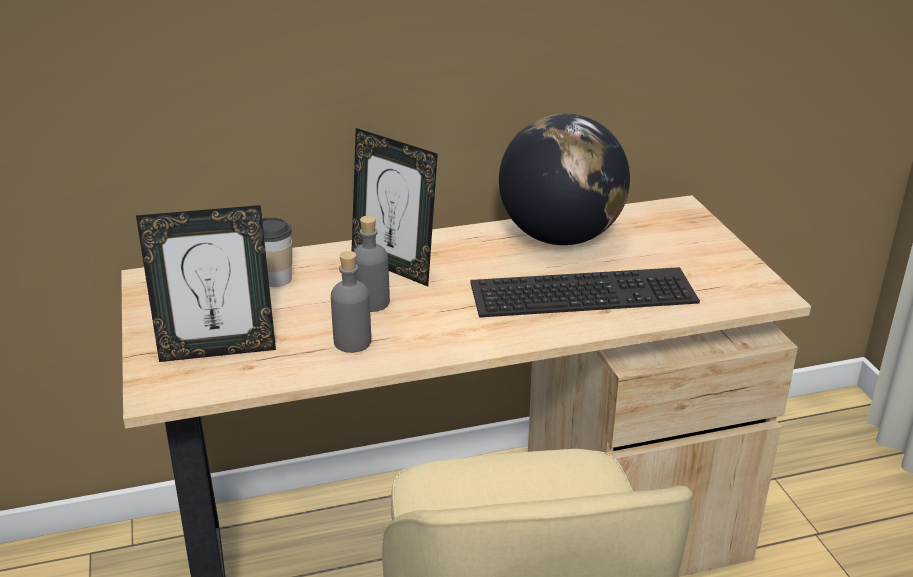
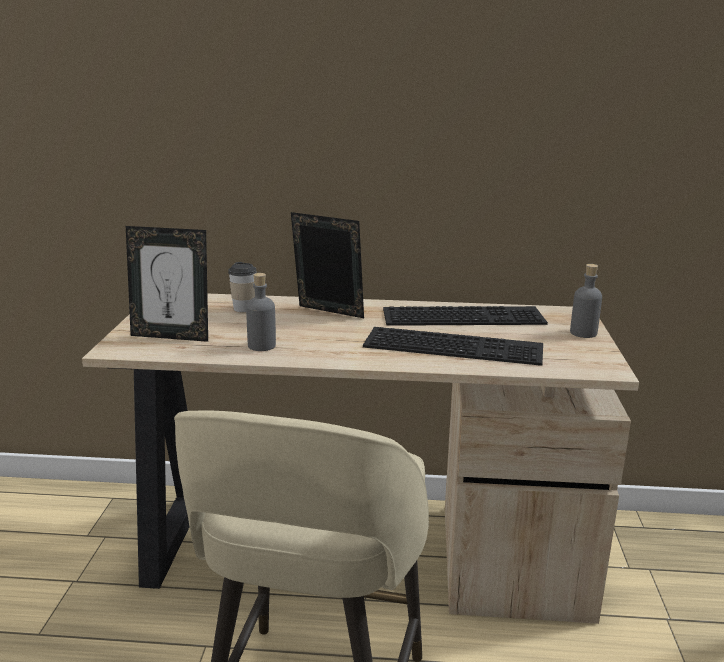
camera: 20 degrees right, 10 degrees down
(372, 302) = (295, 328): grey bottle -> grey bottle (583, 333)
(394, 267) = (328, 314): picture frame -> picture frame turned 150 degrees clockwise
(560, 237) = (464, 315): globe -> keyboard

